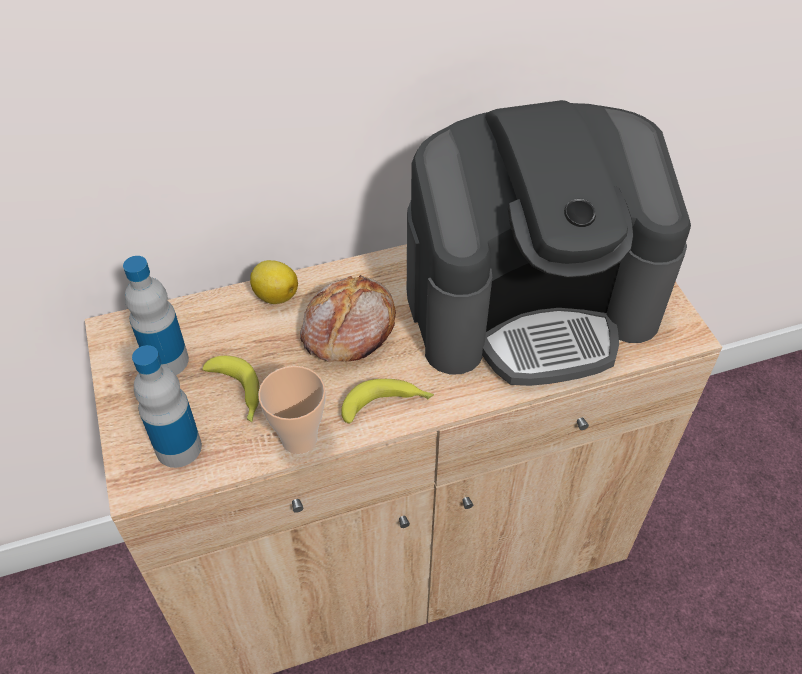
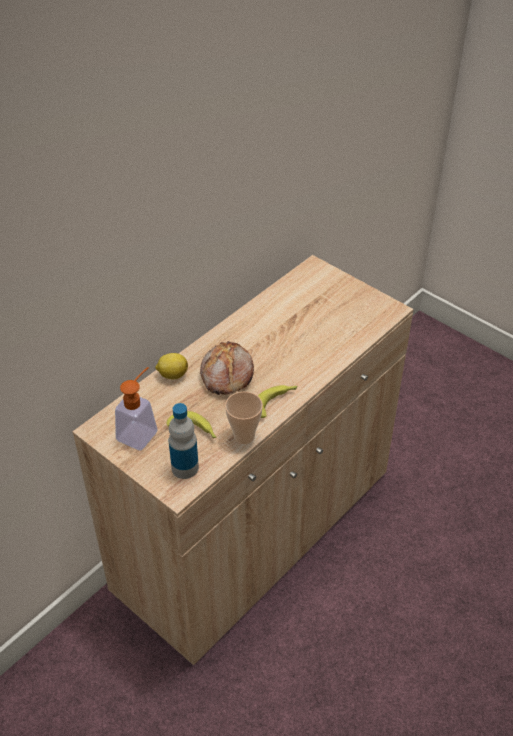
camera: 30 degrees left, 5 degrees down
(167, 361) = (141, 431): bottle -> soap dispenser
(530, 301) = (309, 324): coffee machine -> none

